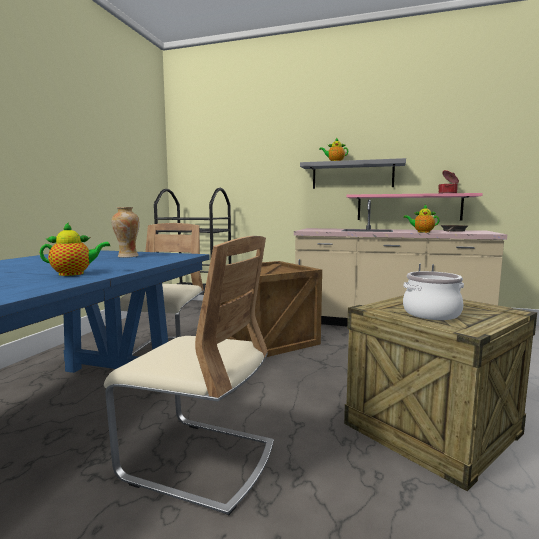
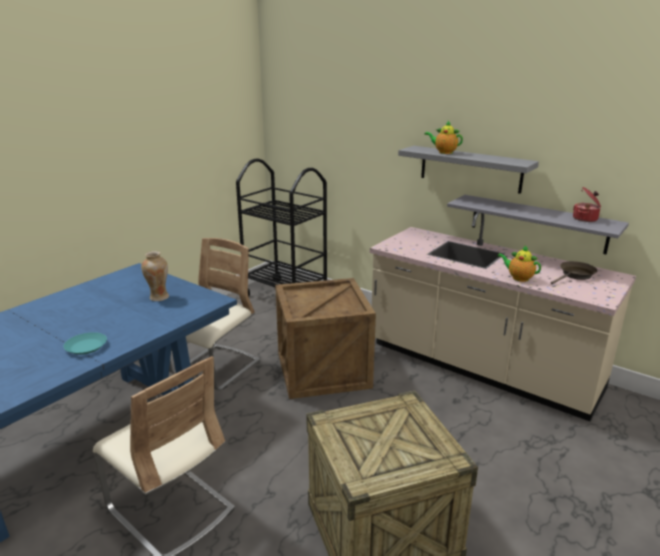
camera: 20 degrees right, 15 degrees up
(74, 274) = (86, 347): teapot -> turquoise plate
(408, 207) = (537, 223): pink shelf -> grey shelf
(431, 314) = (366, 445): cooking pot -> none

